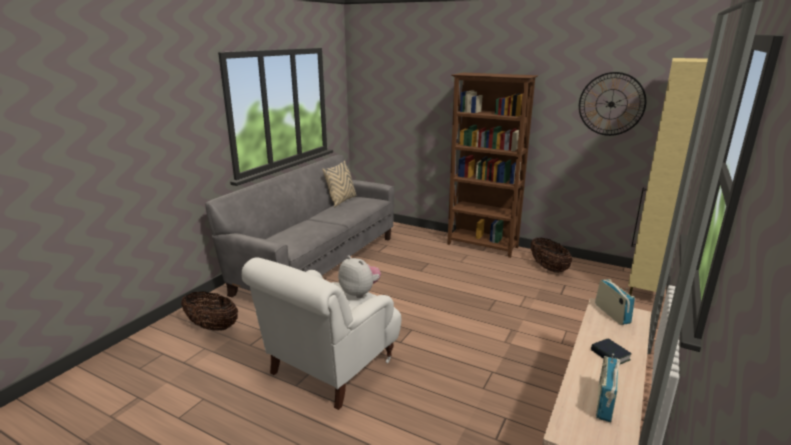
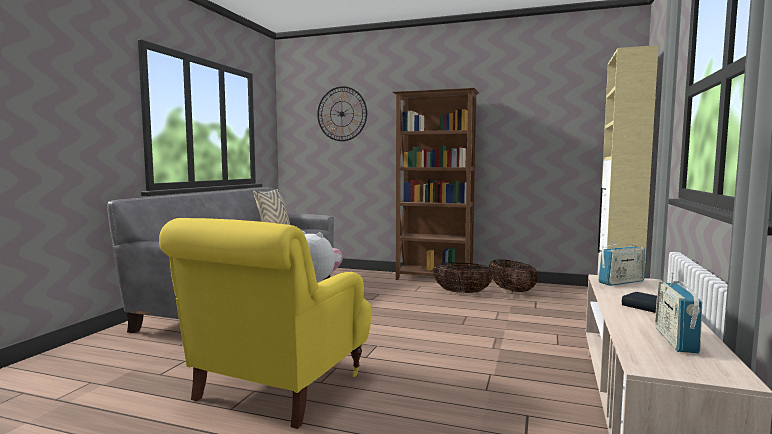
camera: 10 degrees left, 15 degrees down
(212, 326) = (104, 361): basket -> basket (462, 292)
(330, 368) = (277, 388): white armchair -> yellow armchair
(611, 104) = (554, 115): wall clock -> wall clock (342, 114)
(612, 314) = (621, 282): radio -> radio turned 90 degrees clockwise

